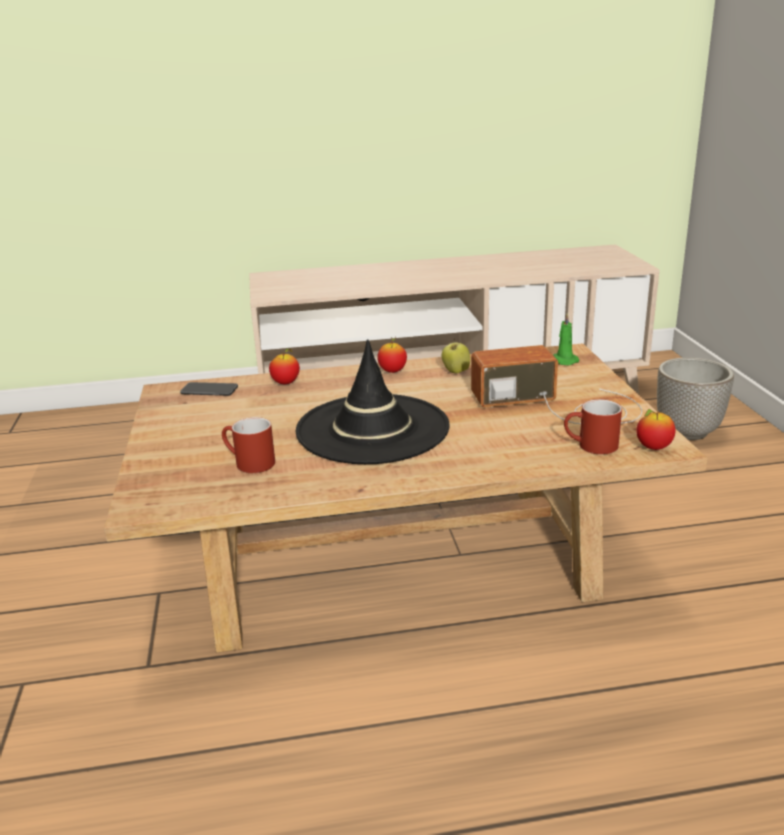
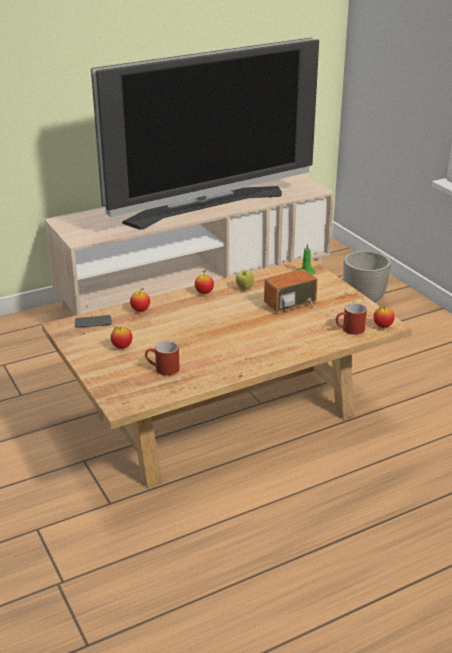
camera: 20 degrees left, 5 degrees up
(218, 425) = (122, 347): none -> apple
(372, 429) = (220, 336): black hat -> none
(464, 273) = (207, 206): none -> television

